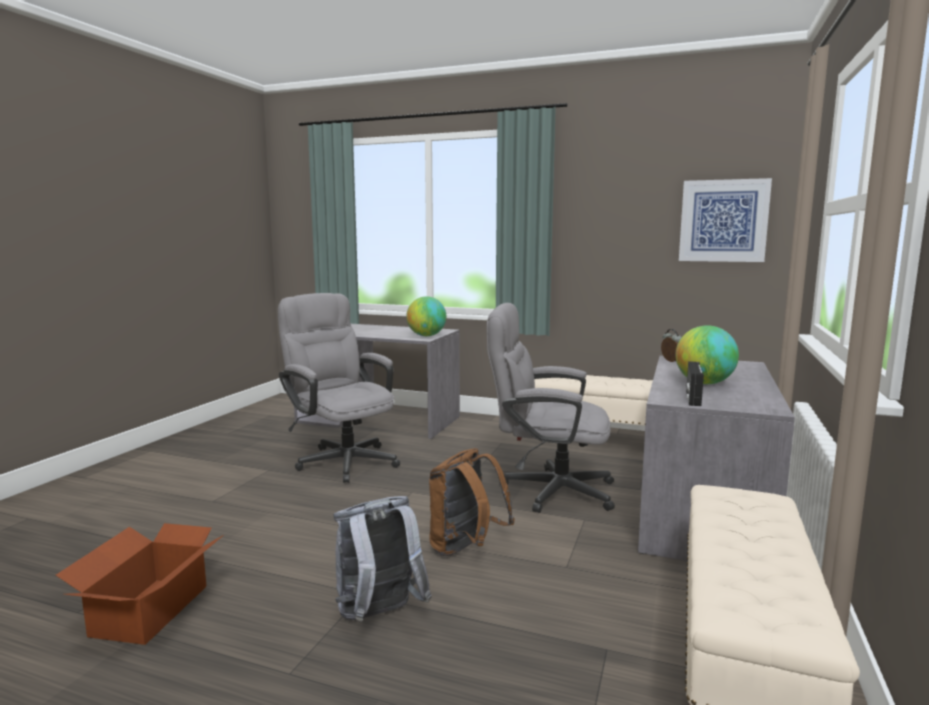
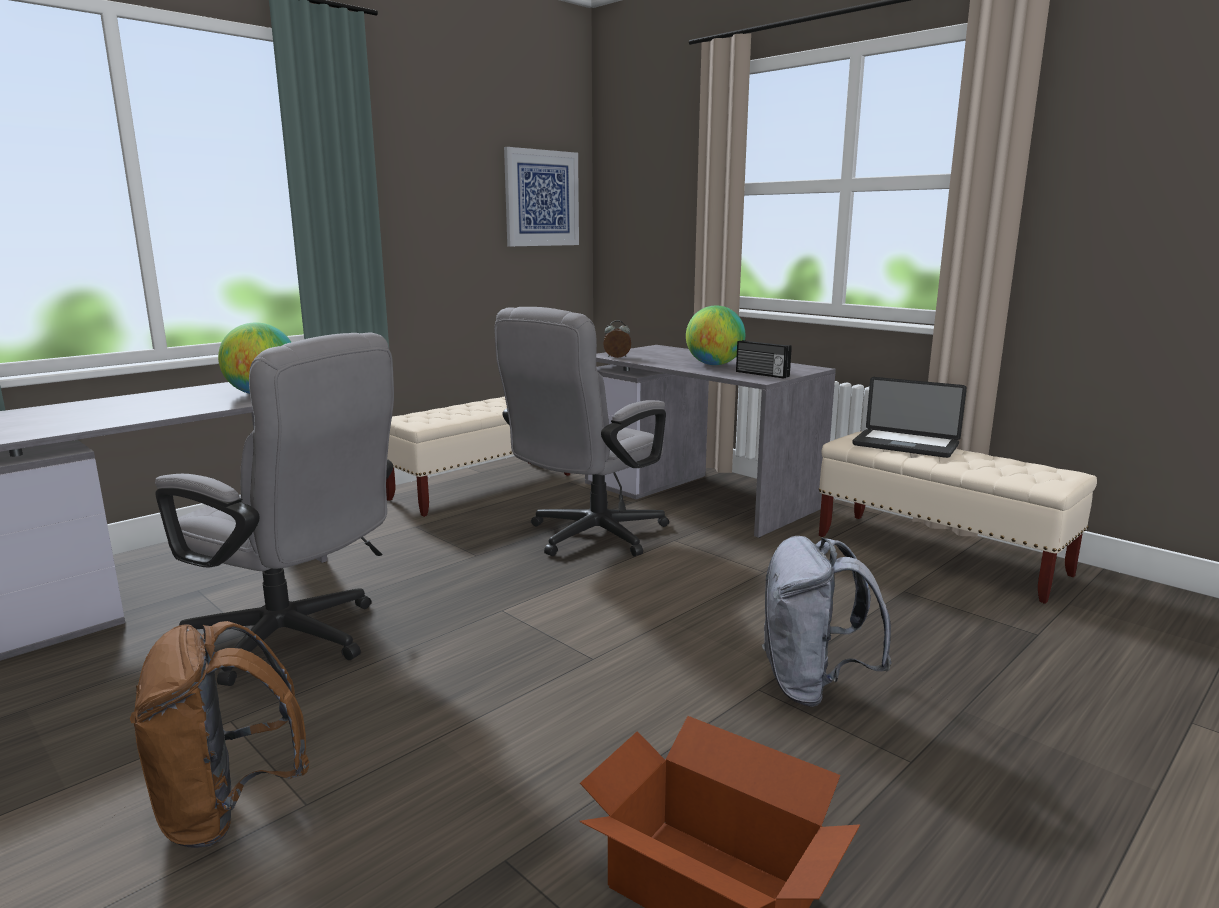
camera: 65 degrees left, 5 degrees up
(342, 459) = (296, 641): grey office chair -> grey office chair turned 135 degrees counterclockwise
(465, 549) = (693, 609): brown backpack -> brown backpack (227, 810)
(750, 518) = (905, 445): none -> laptop

